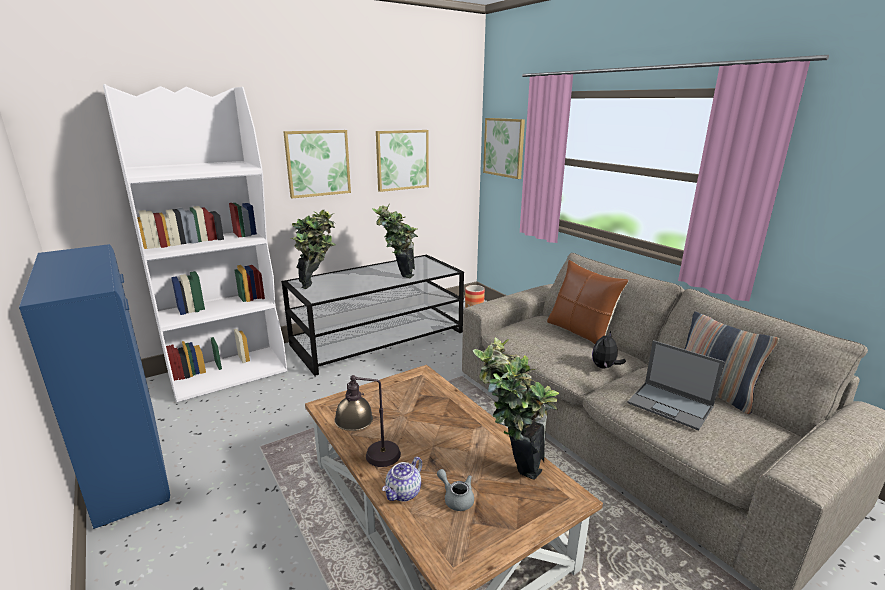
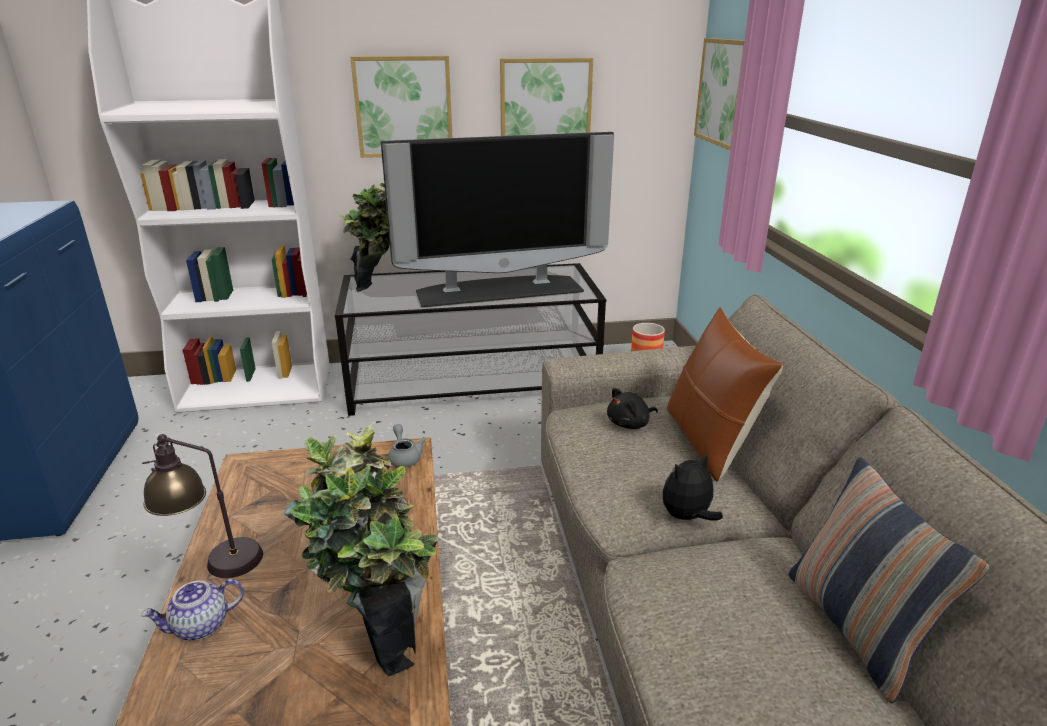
camera: 25 degrees right, 5 degrees up
(397, 275) = (499, 290): potted plant -> television
(456, 498) = (254, 662): grey teapot -> grey teapot (404, 457)
(536, 332) = (630, 424): none -> black plush toy
(671, 405) = (731, 629): laptop -> none

